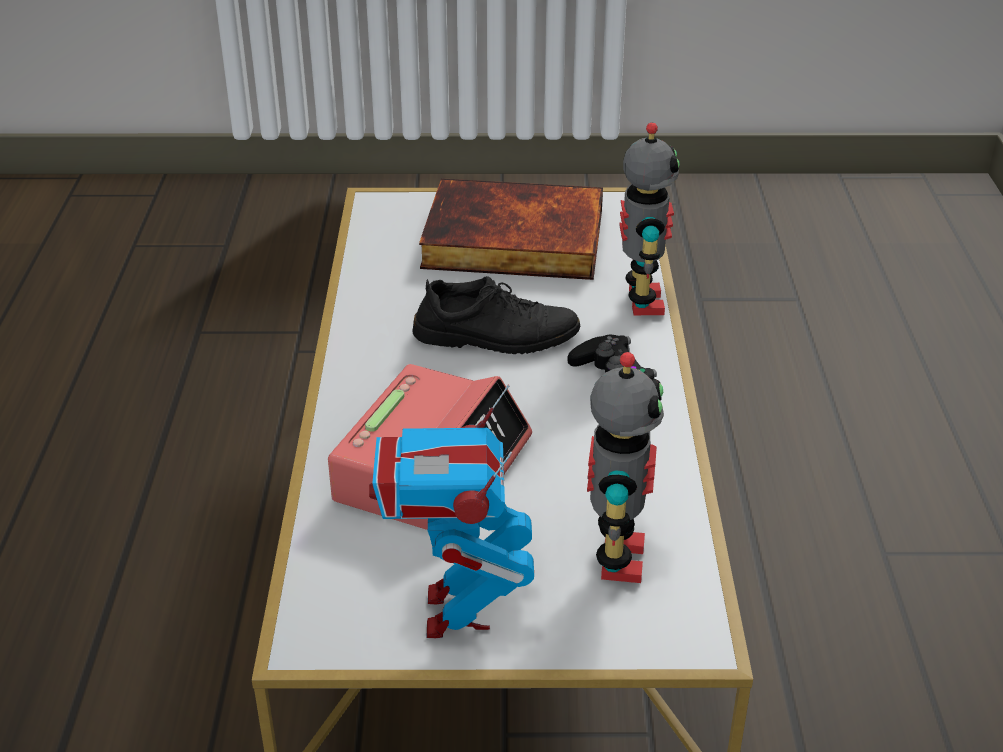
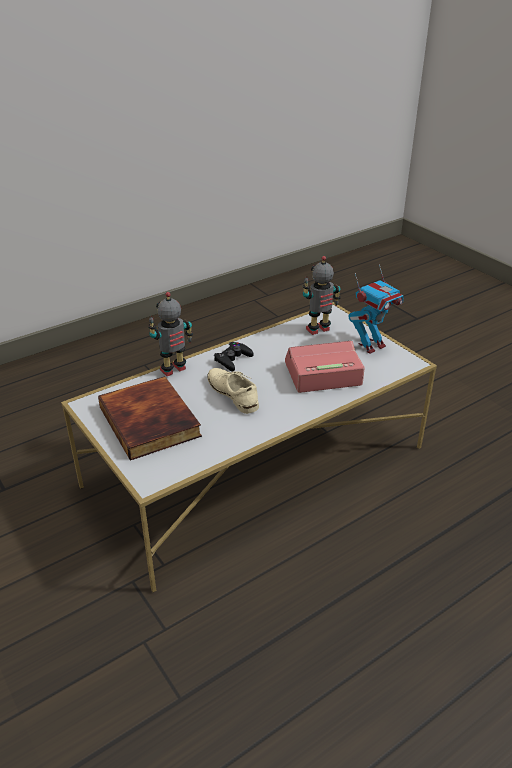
camera: 125 degrees left, 0 degrees up
(496, 336) = (233, 394): black shoe -> beige shoe

